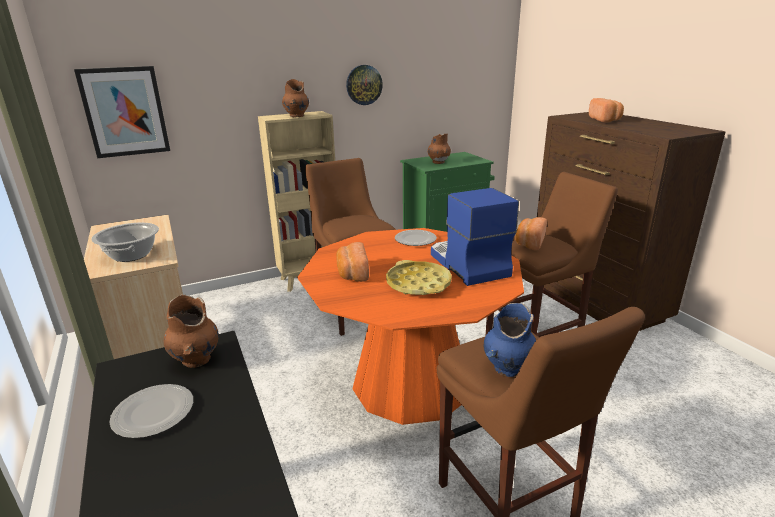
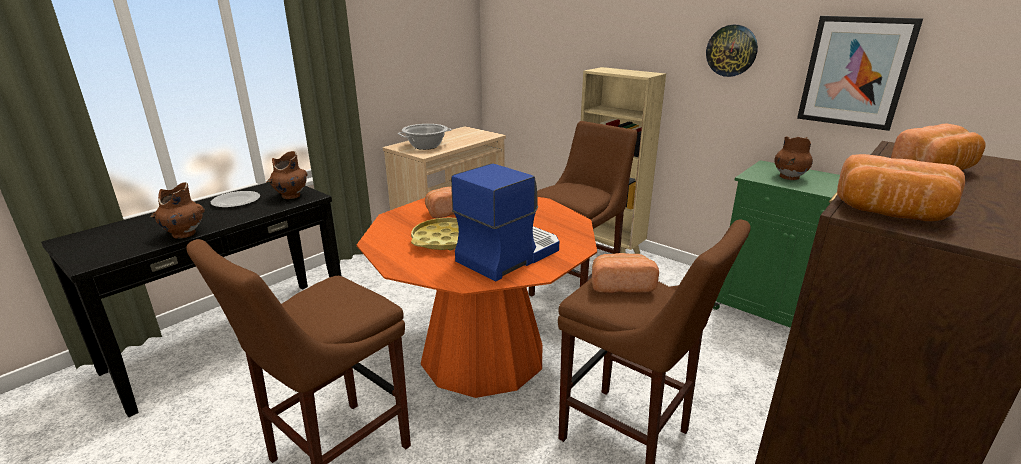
camera: 65 degrees right, 0 degrees up
(125, 112) = (515, 45): picture -> picture (855, 72)
(297, 116) = (619, 72): brown vase -> brown vase (183, 234)
(414, 240) = (551, 221): plate -> none
(507, 369) = (306, 303): blue vase -> none
(667, 133) = (890, 213): none -> bread

